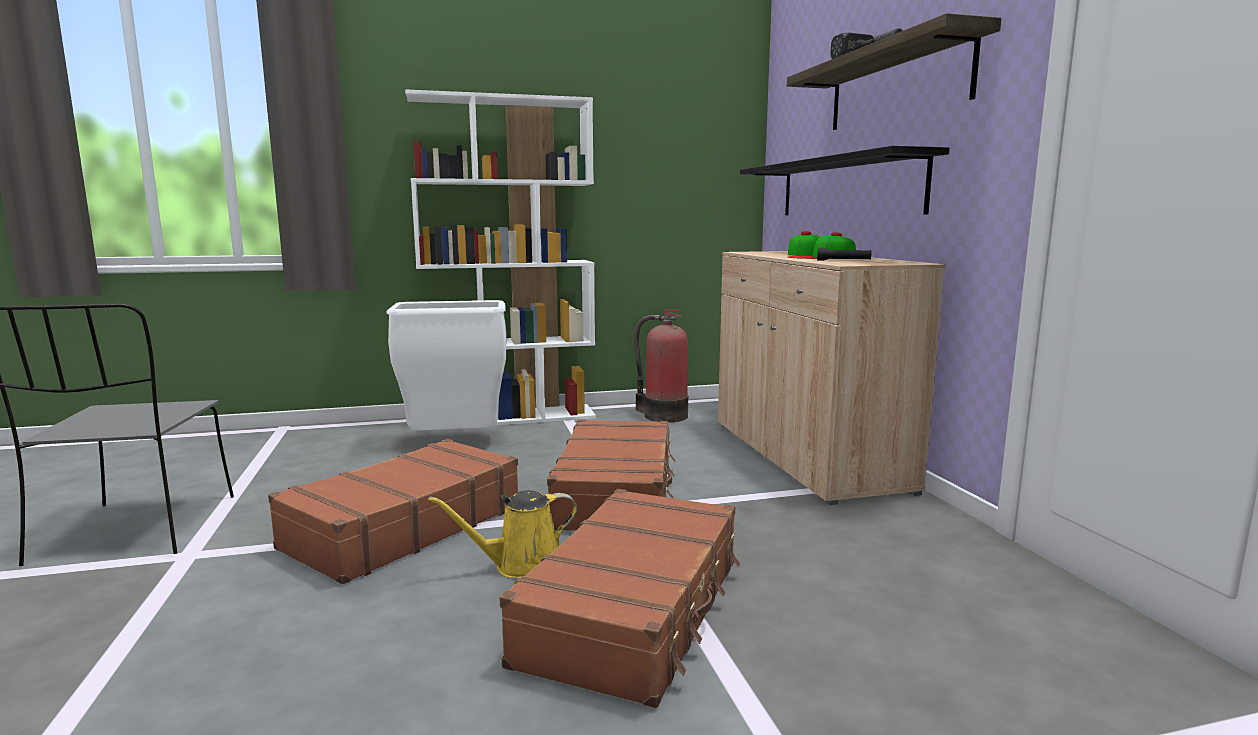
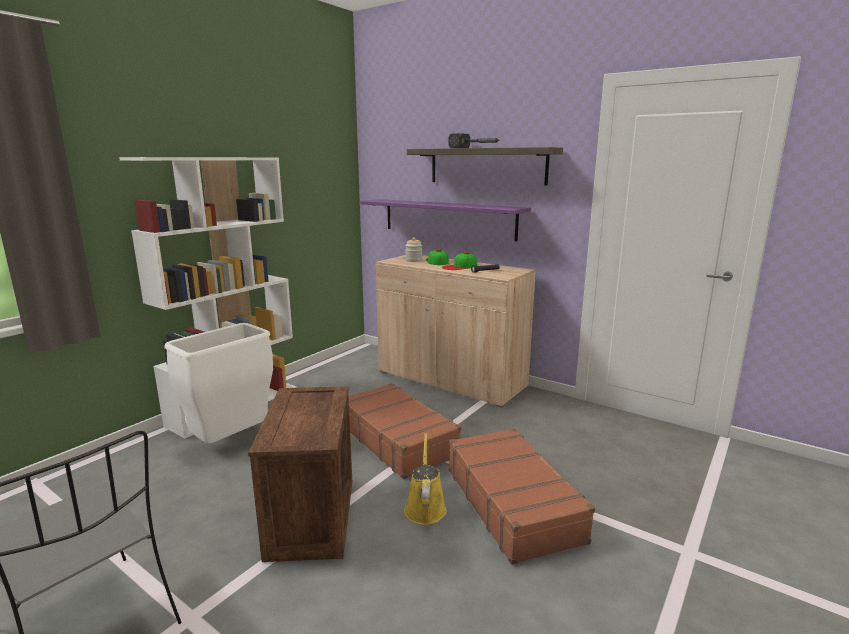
camera: 40 degrees left, 5 degrees up
(403, 527) = (313, 518): brown suitcase -> crate
(521, 565) = (425, 507): yellow watering can -> yellow watering can turned 150 degrees clockwise
(662, 415) = (335, 374): fire extinguisher -> none
(778, 253) = (414, 260): none -> jar
(847, 188) = (448, 218): black shelf -> purple shelf

